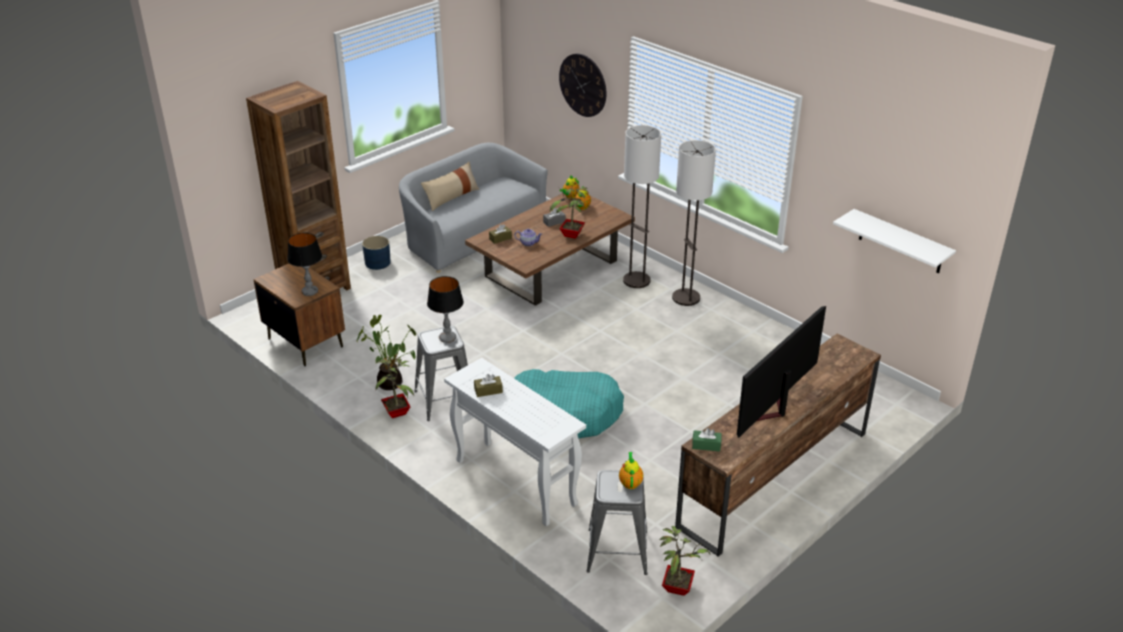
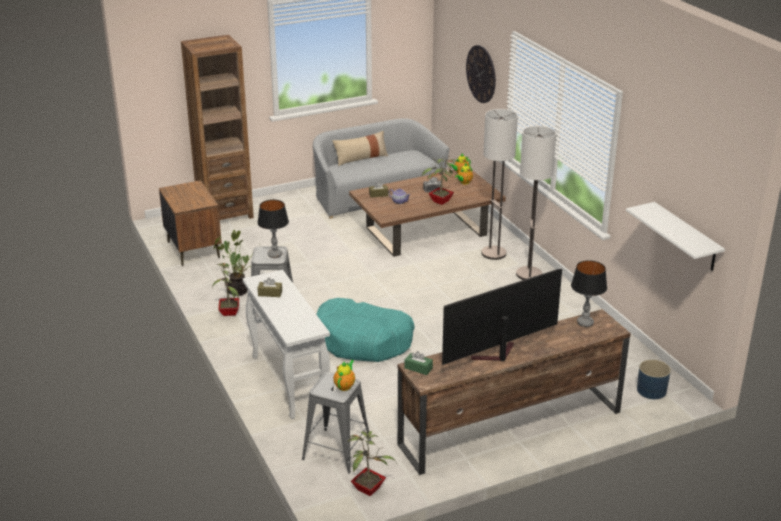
camera: 20 degrees right, 5 degrees down
(310, 292) = (193, 204): table lamp -> table lamp (585, 323)
(377, 262) = (287, 203): blue planter -> blue planter (651, 390)

